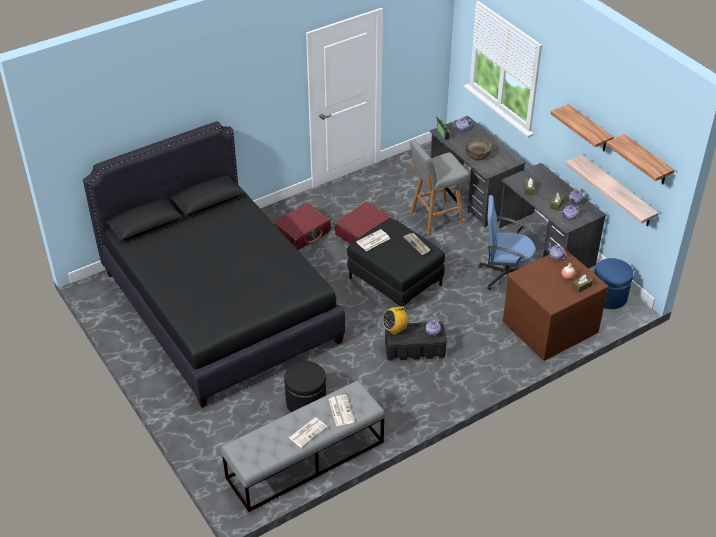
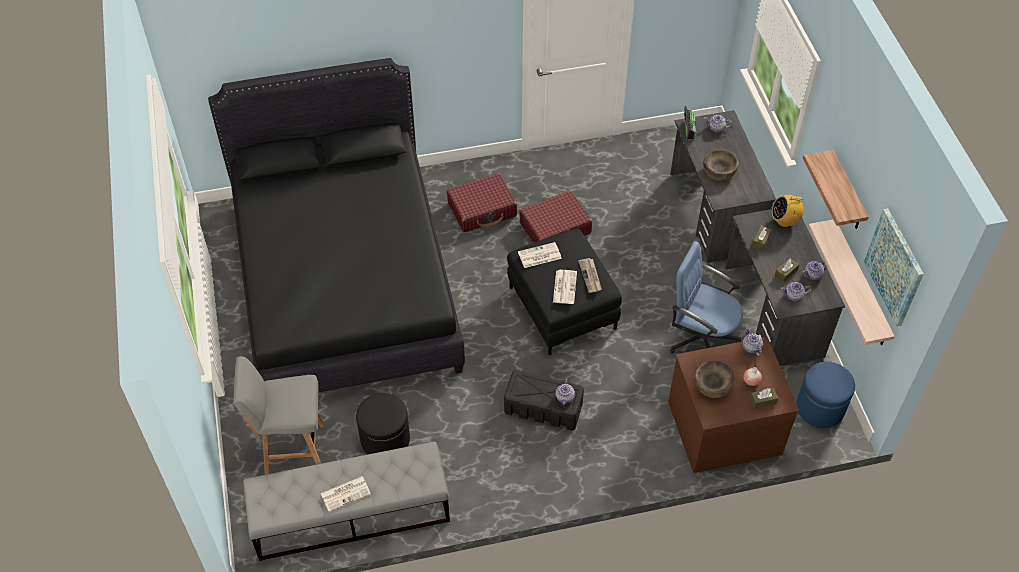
camera: 20 degrees right, 10 degrees up
(341, 410) = (396, 476): newspaper -> newspaper (564, 286)
(395, 329) = (521, 380): radio -> radio (784, 221)
(435, 218) = (651, 233): grey stool -> grey stool (292, 450)
(542, 286) = (712, 385): none -> brown bowl
(647, 161) = (895, 267): shelf -> picture

